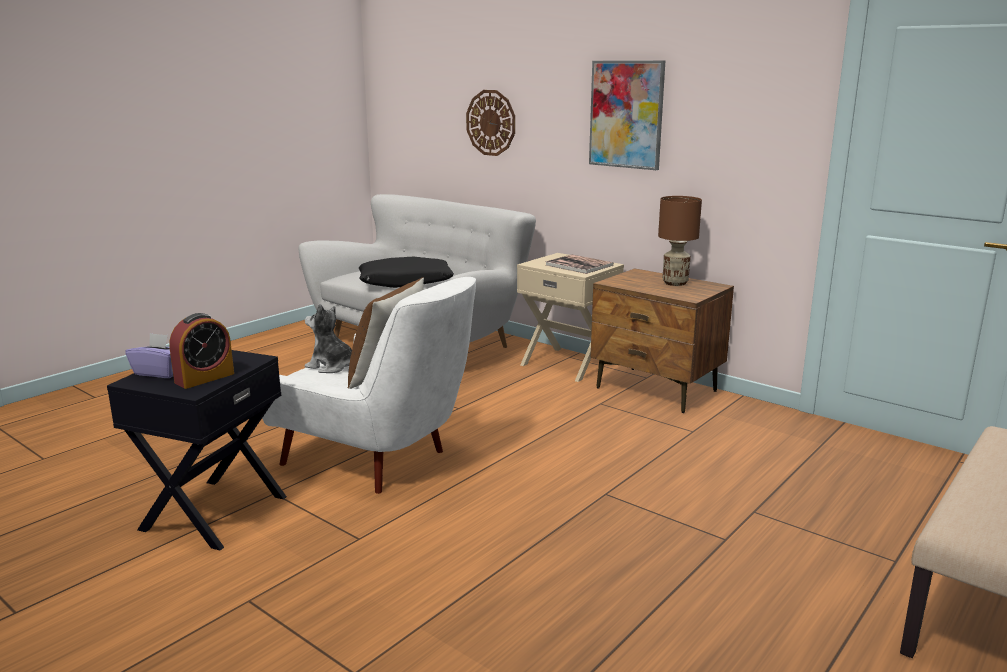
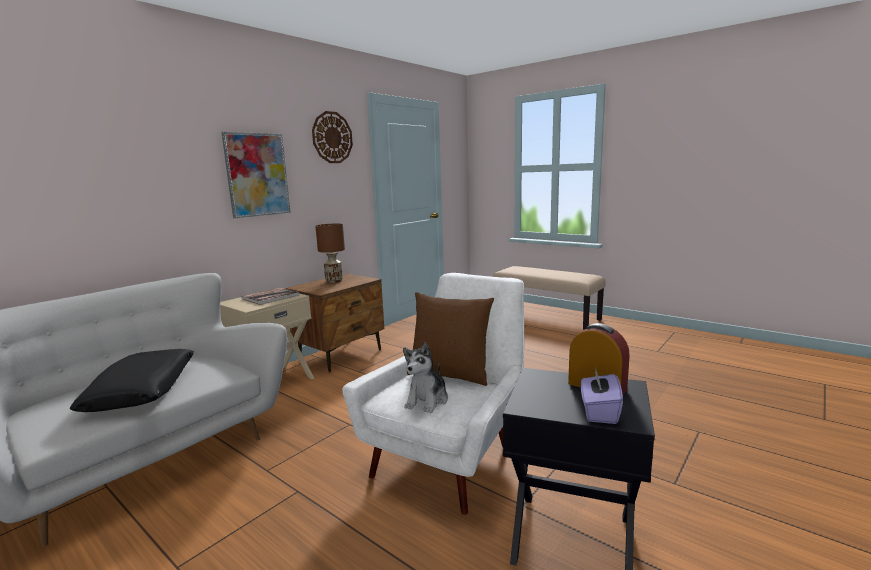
camera: 90 degrees left, 5 degrees down
(491, 123) = (97, 196): wall clock -> wall clock (332, 137)

